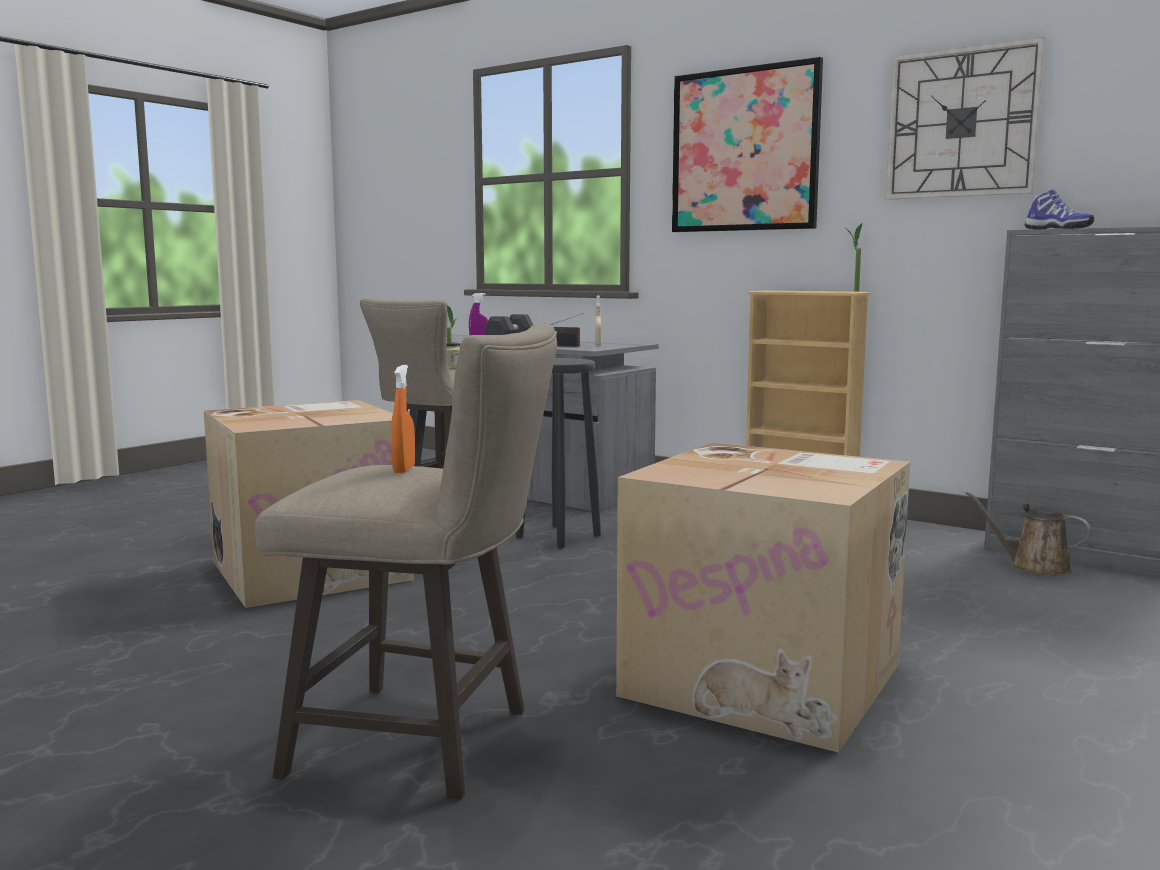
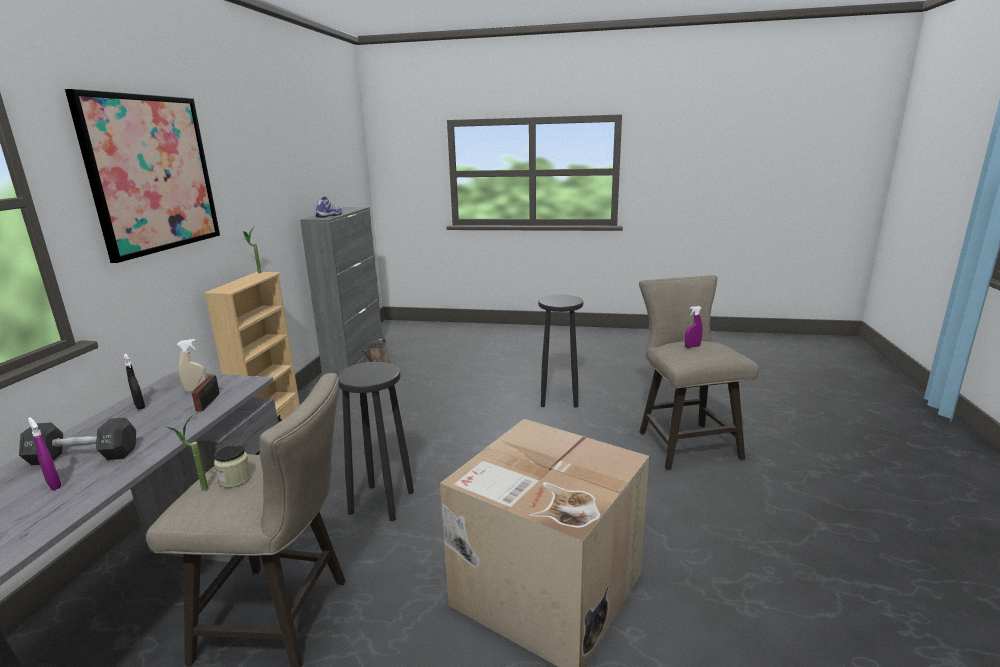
camera: 115 degrees left, 10 degrees up
(404, 469) = (692, 347): orange spray bottle -> purple spray bottle
(582, 342) = (140, 406): none -> black spray bottle
(767, 679) = (559, 398): cardboard box -> black stool
(962, 123) = (263, 157): wall clock -> none

